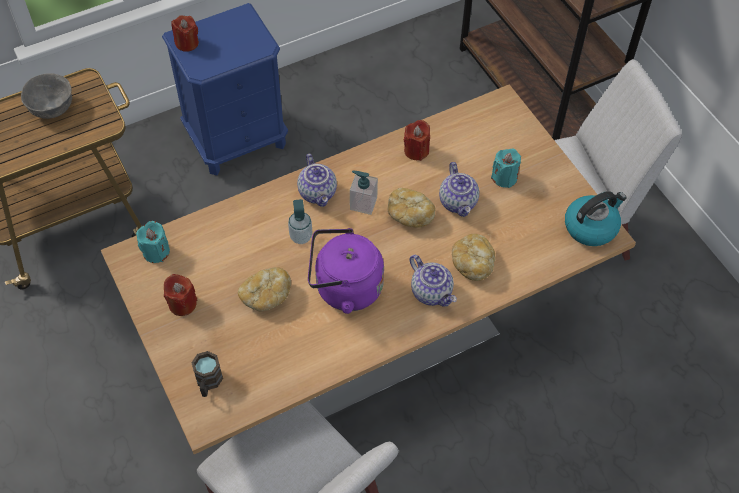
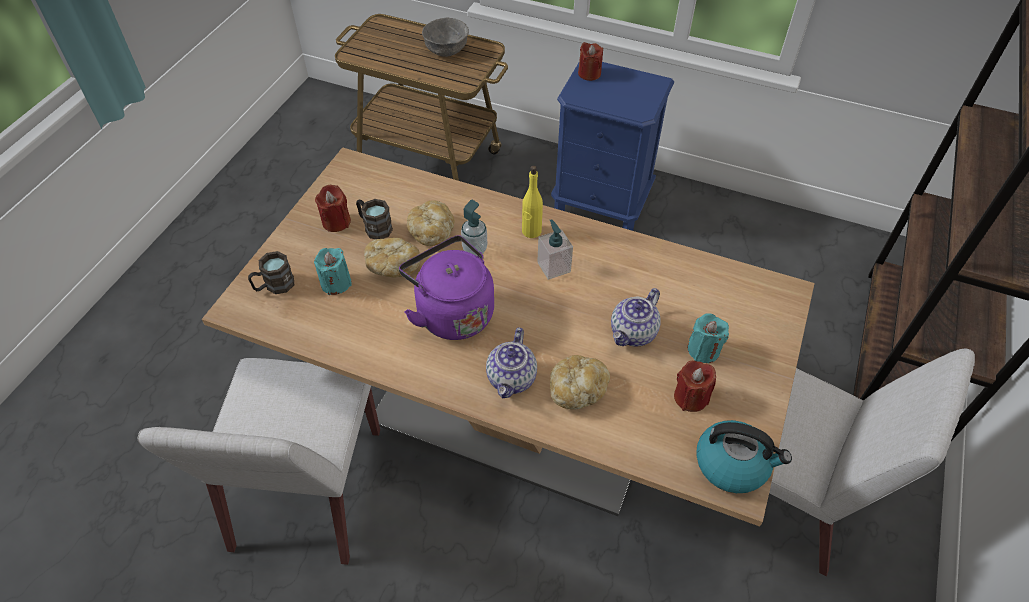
camera: 50 degrees right, 5 degrees down
(156, 251) = (370, 176): turquoise candle -> turquoise candle (336, 283)
(214, 283) = (374, 227): none -> brown mug
(318, 193) = (531, 231): teapot -> yellow bottle
(410, 214) = (579, 306): bread -> bread (432, 231)
(416, 150) = (653, 265): red candle -> red candle (690, 397)

